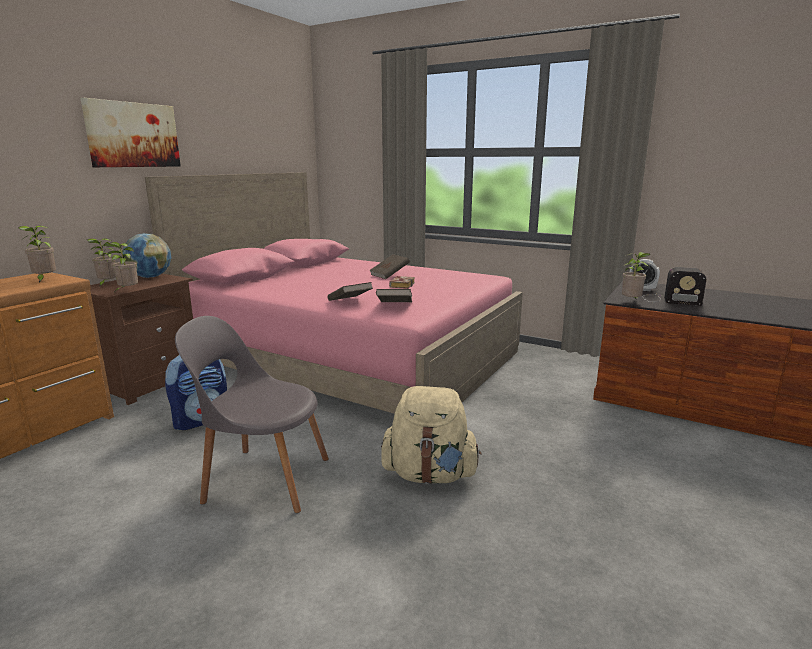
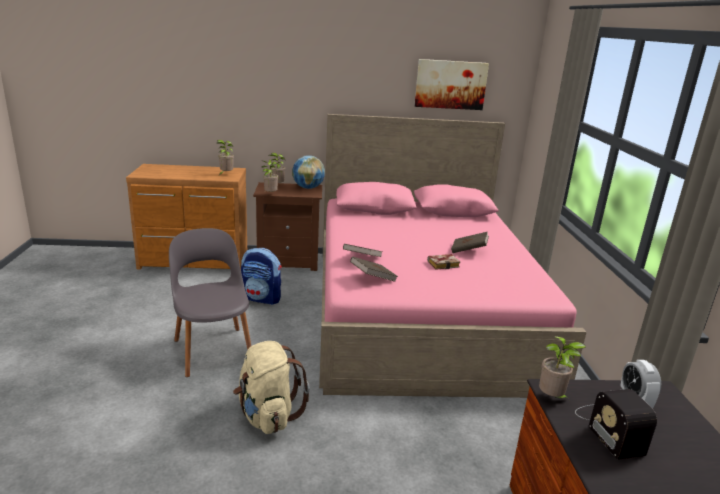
camera: 55 degrees right, 5 degrees up
(133, 135) = (325, 82): picture -> picture (450, 84)

